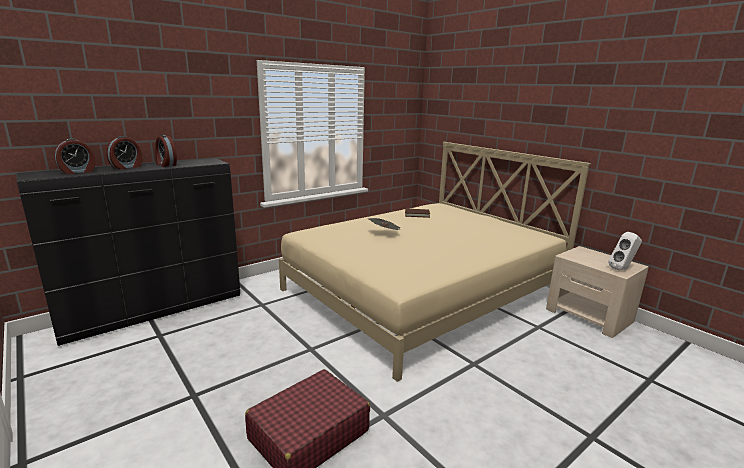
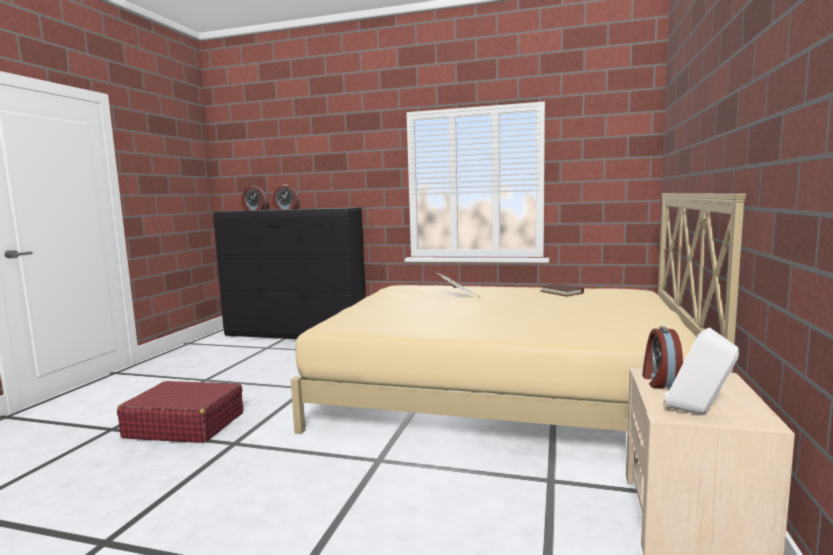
camera: 55 degrees right, 10 degrees down
(166, 164) = (310, 208): alarm clock -> alarm clock (659, 381)

